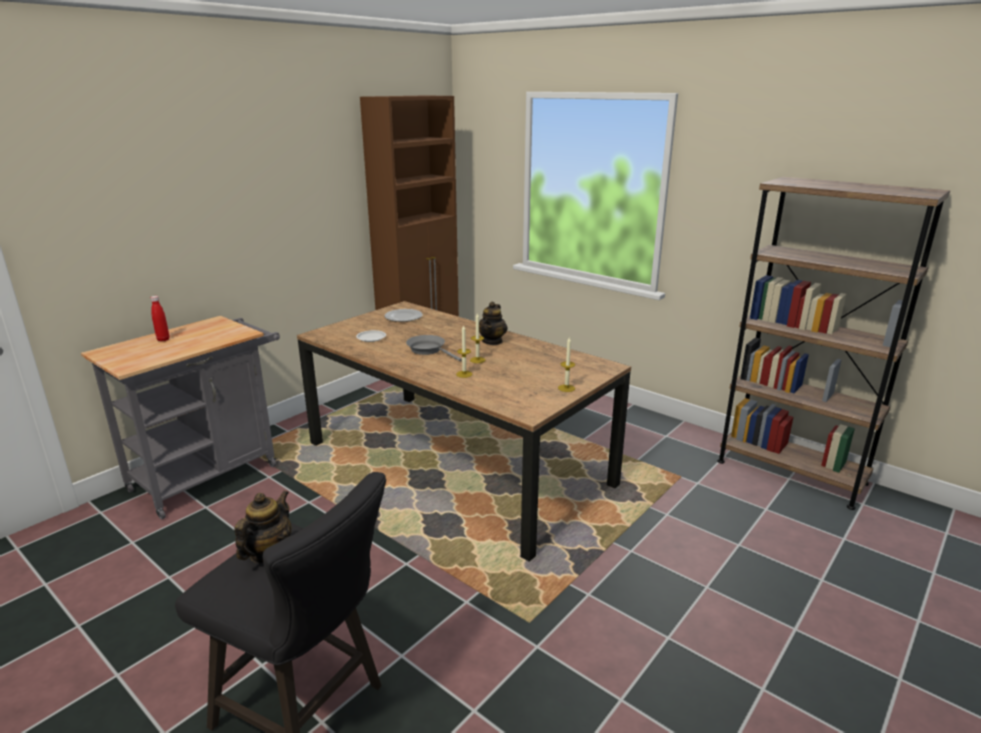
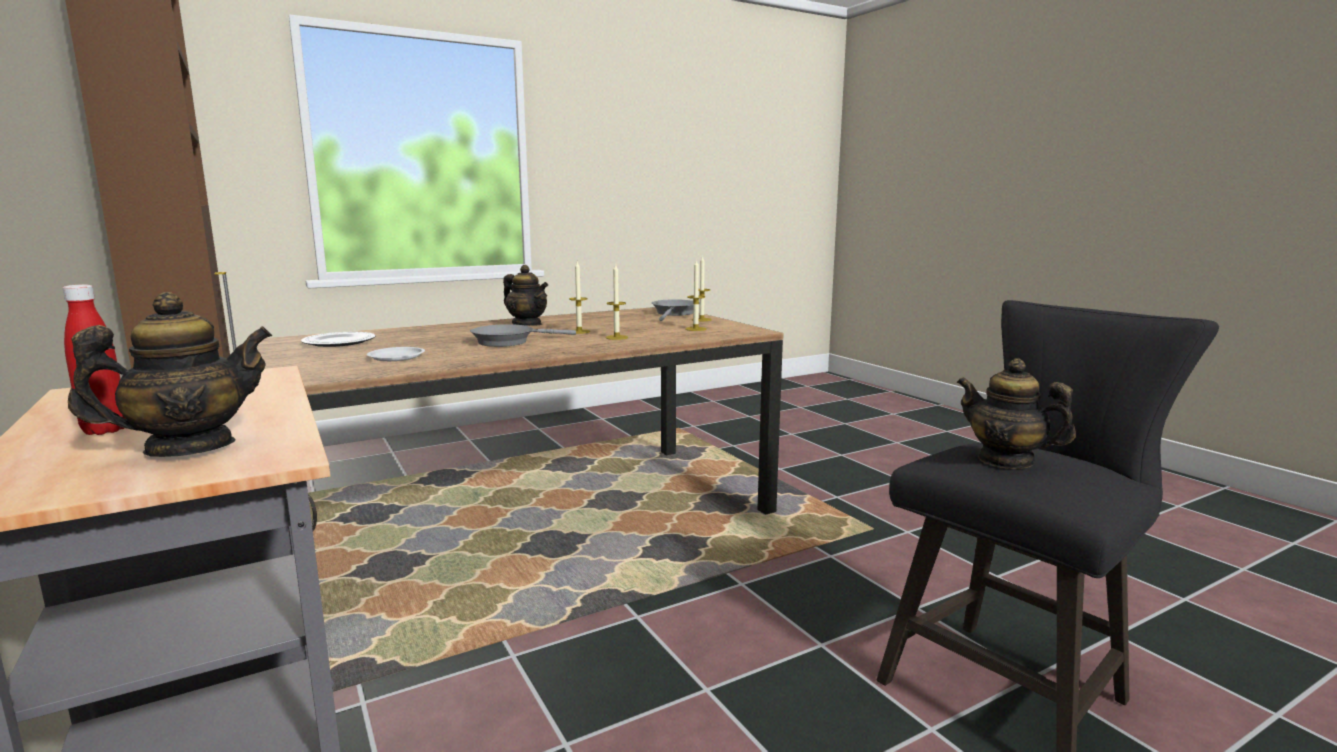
camera: 70 degrees left, 10 degrees down
(140, 355) = (190, 448): none -> teapot
(519, 392) = (695, 329): none -> candle
(586, 374) = (675, 313): none -> grey frying pan
(790, 472) = (705, 398): brown bookcase -> none

